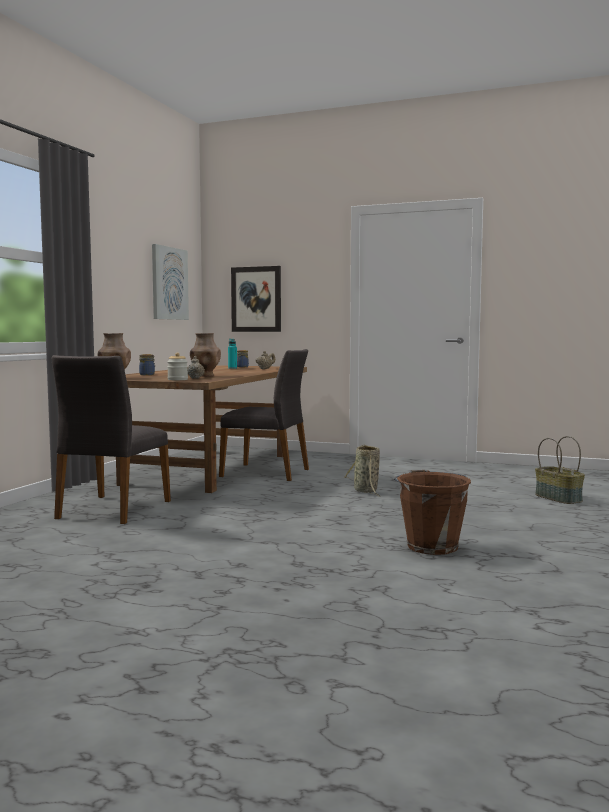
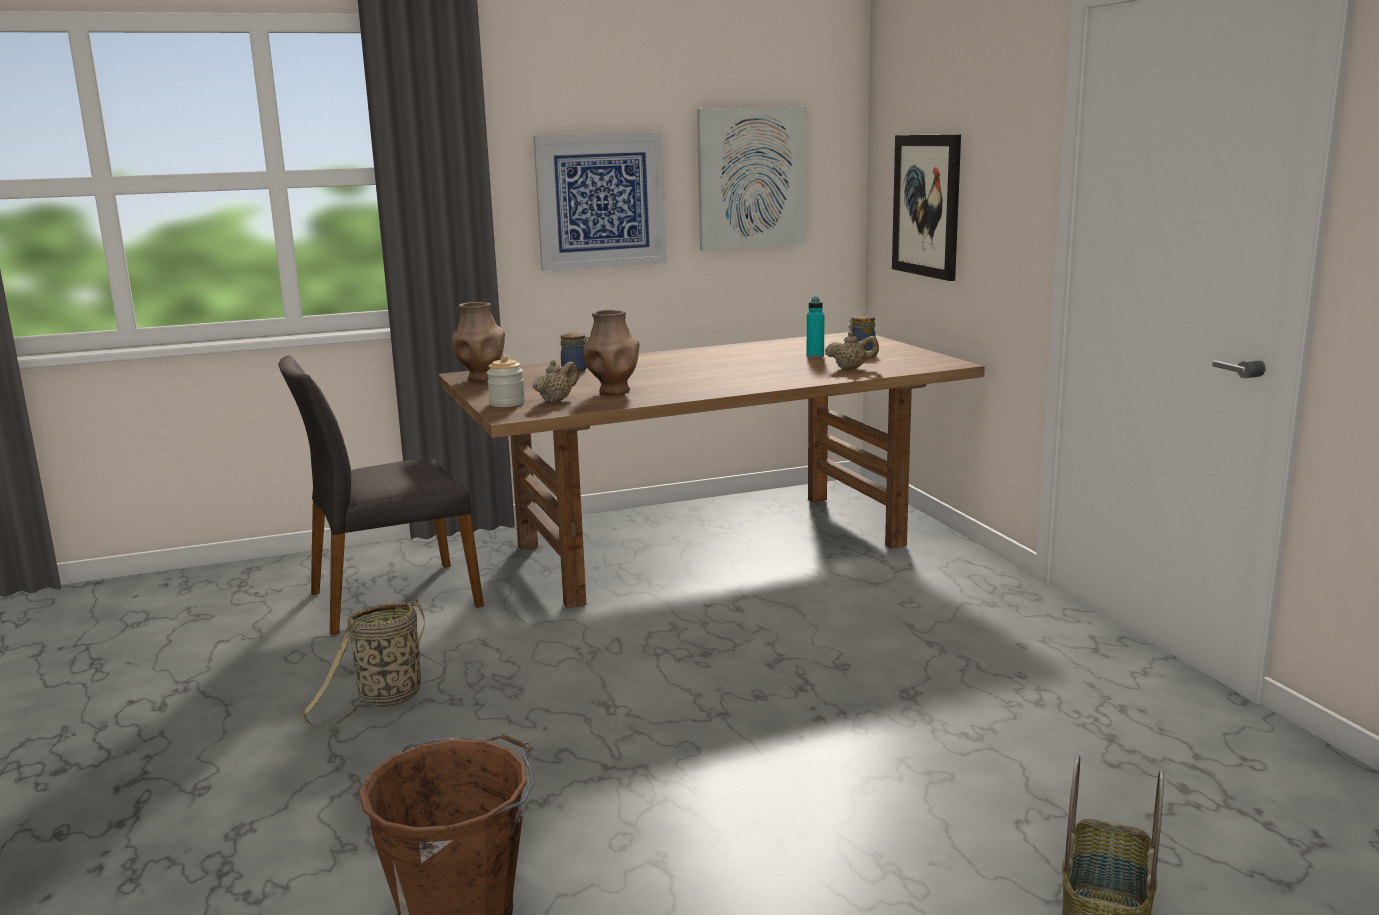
camera: 50 degrees right, 10 degrees up
(119, 287) = (601, 201): none -> picture
(267, 472) = (759, 585): grey chair -> none
(366, 491) = (771, 703): basket -> basket (386, 700)

